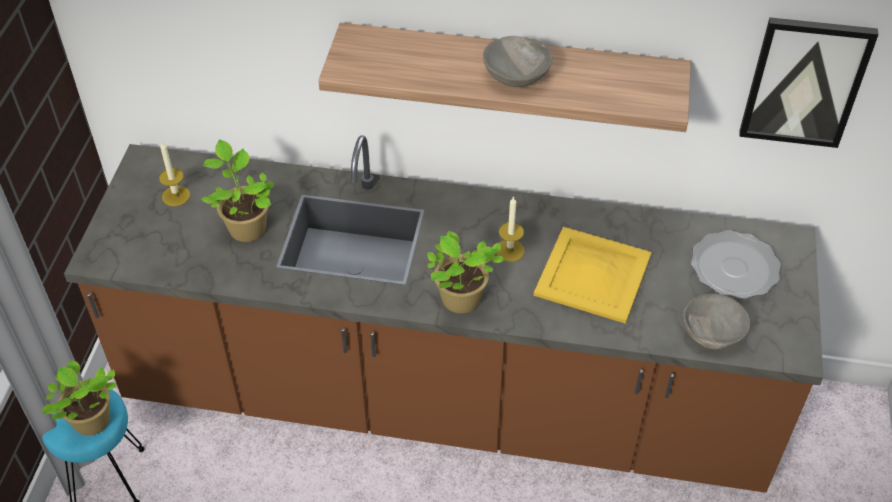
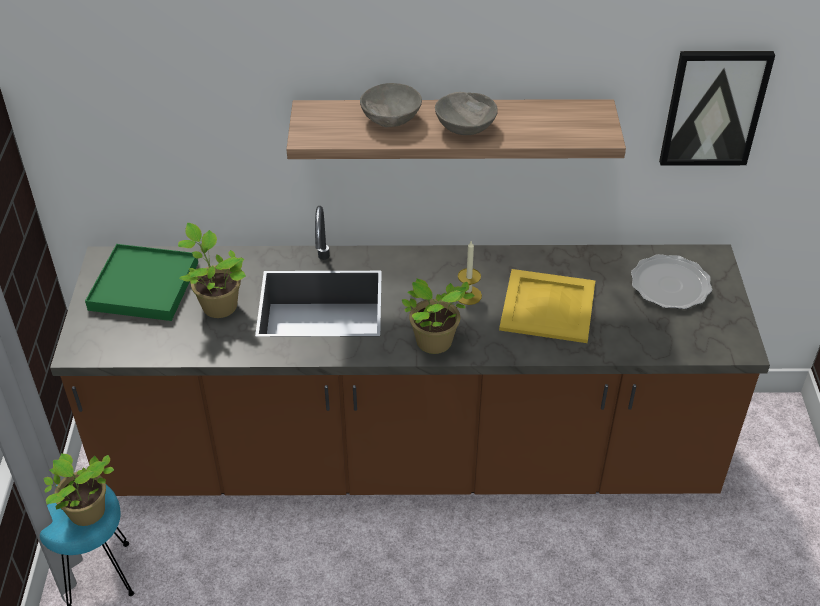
camera: 10 degrees left, 5 degrees down
(176, 196) = (144, 286): candle -> green tray
(713, 333) = (666, 341): grey bowl -> grey bowl (392, 119)

